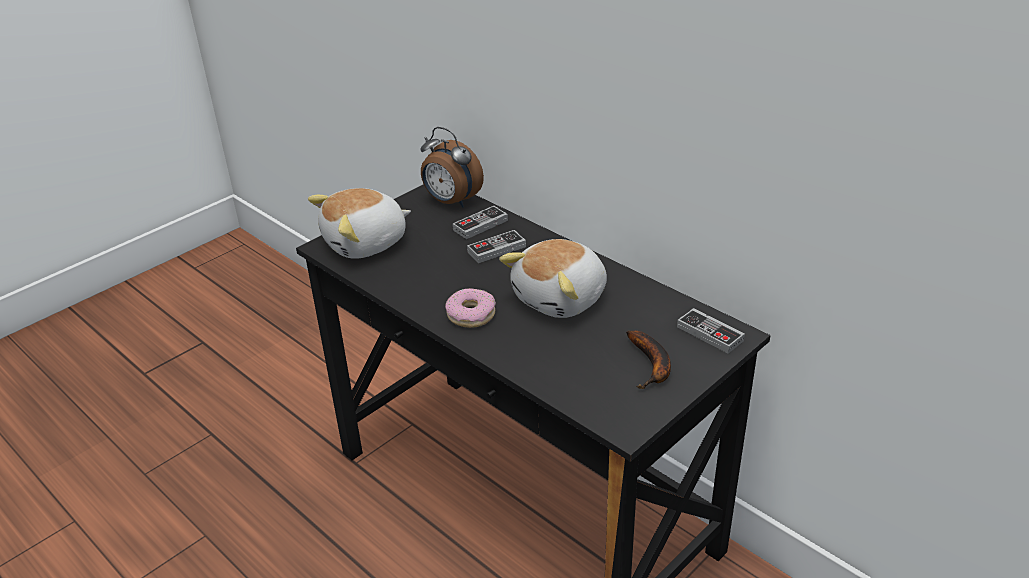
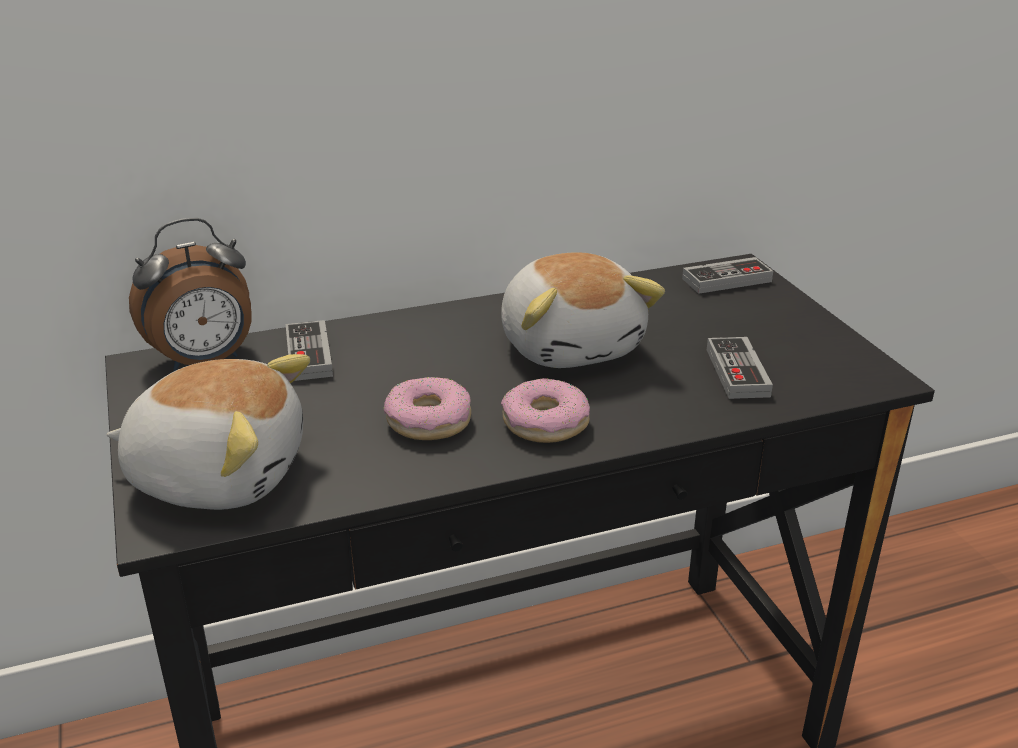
camera: 65 degrees left, 5 degrees down
(366, 243) = (219, 473): plush toy -> plush toy turned 75 degrees counterclockwise
(447, 280) = (429, 421): none -> donut
(496, 249) = (393, 359): game controller -> game controller (737, 372)
(651, 365) = (766, 328): banana -> none

